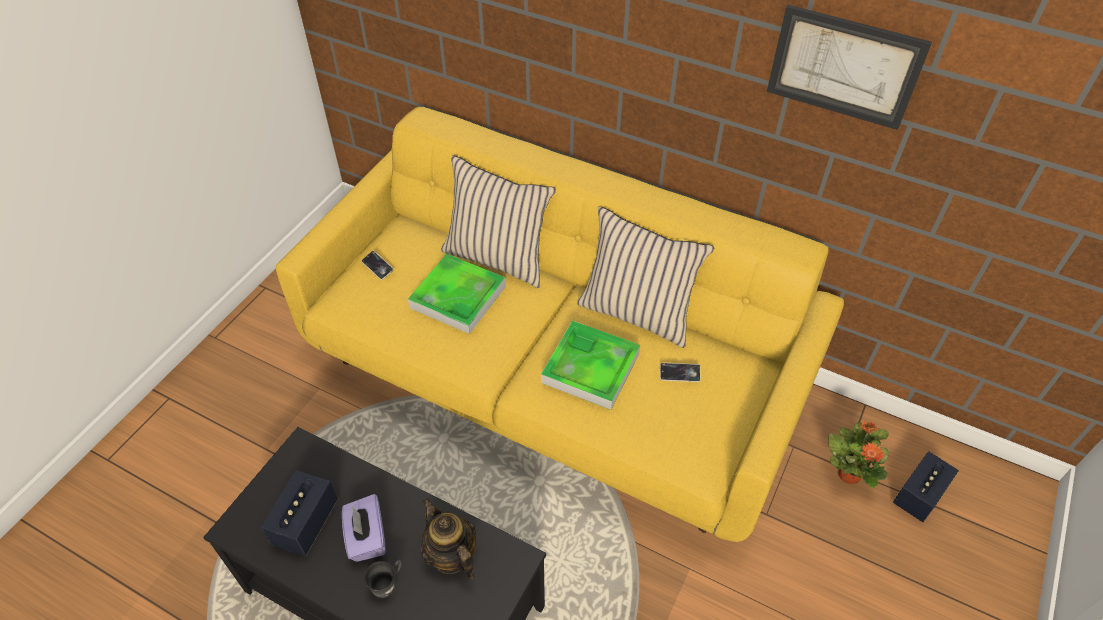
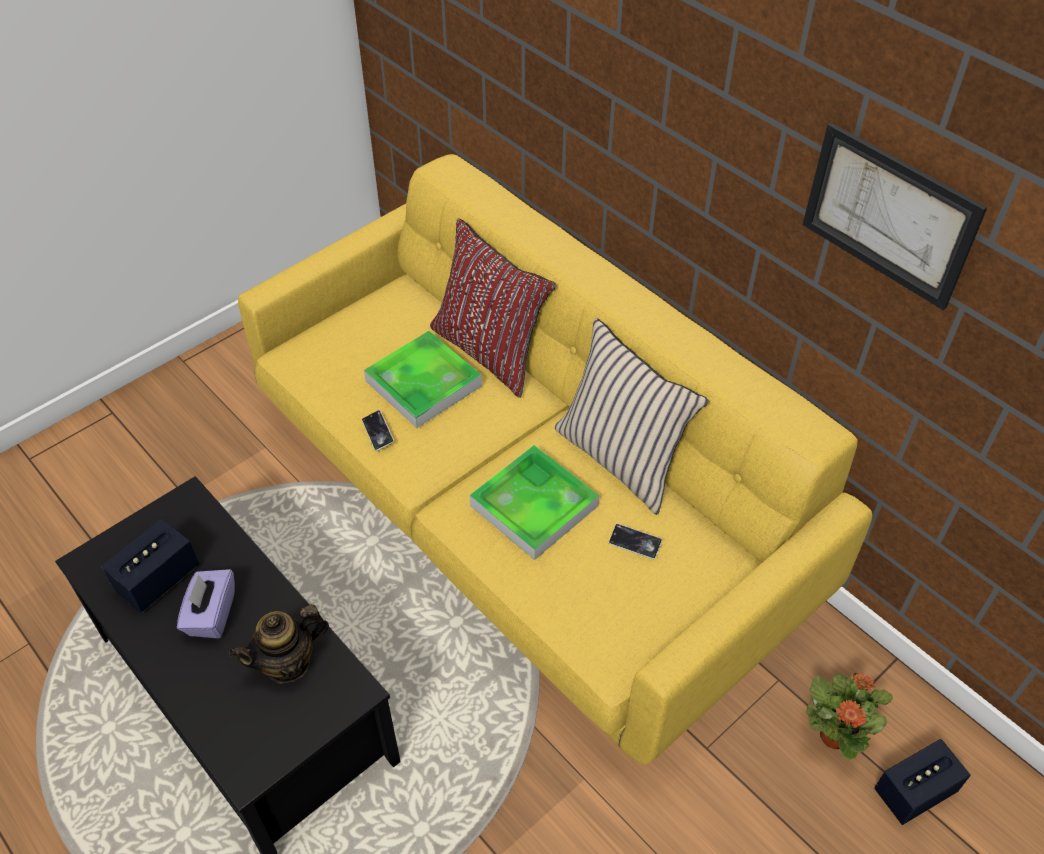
camera: 20 degrees right, 0 degrees up
(377, 267) = (353, 326): phone -> phone (378, 432)
(388, 584) = (211, 670): grey mug -> none
(451, 556) = (288, 663): teapot -> teapot turned 105 degrees counterclockwise
(498, 257) = (490, 351): beige pillow -> red pillow

